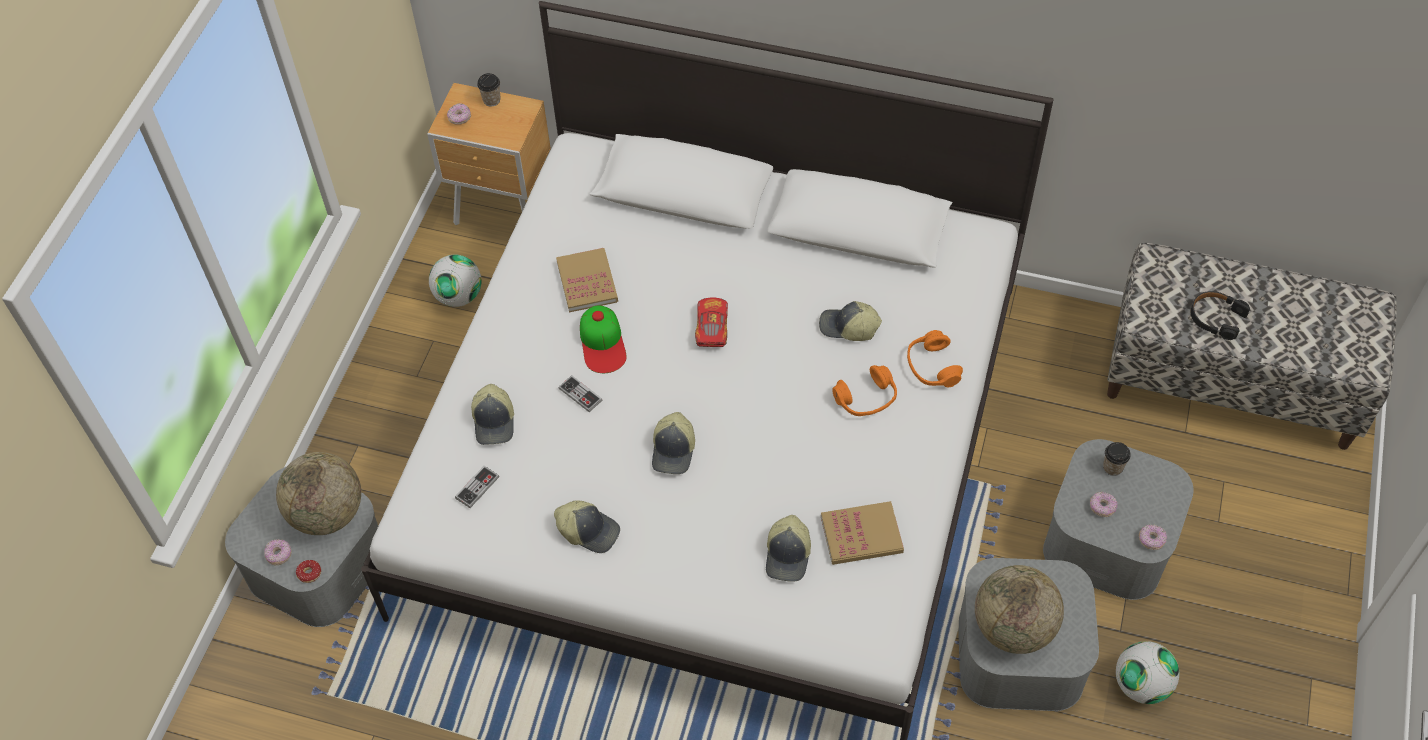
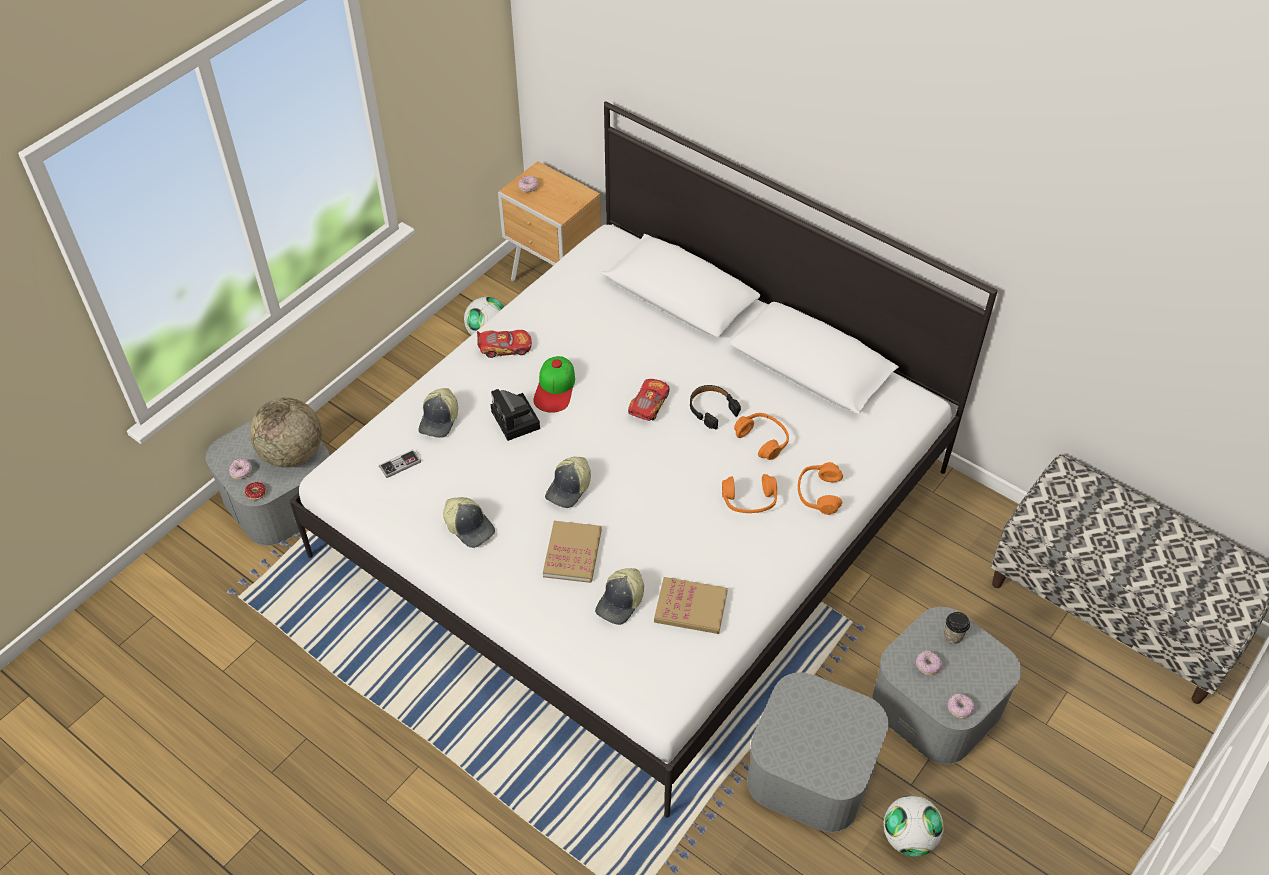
camera: 20 degrees right, 5 degrees down
(491, 100) = (560, 181): cup -> none
(524, 314) = (505, 347): none -> toy car
(580, 394) = (517, 421): game controller -> camera
(587, 282) = (567, 339): book -> book (572, 553)
(848, 328) = (762, 440): cap -> orange headphones
(1013, 628) = (799, 738): globe -> none
(1216, 318) = (1100, 537): black headphones -> black headphones (712, 409)

